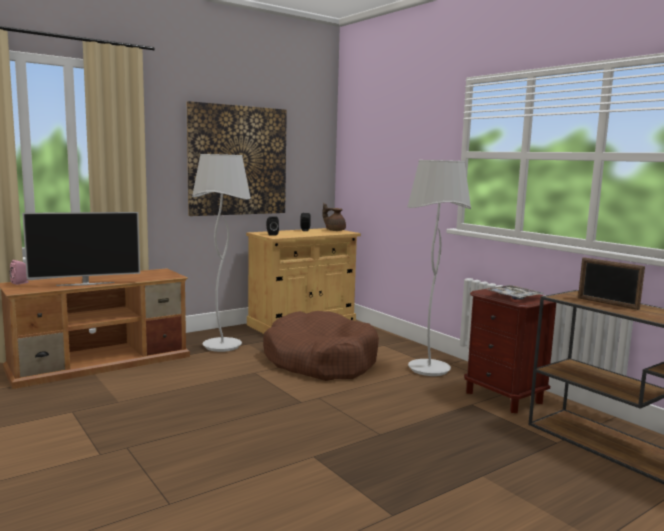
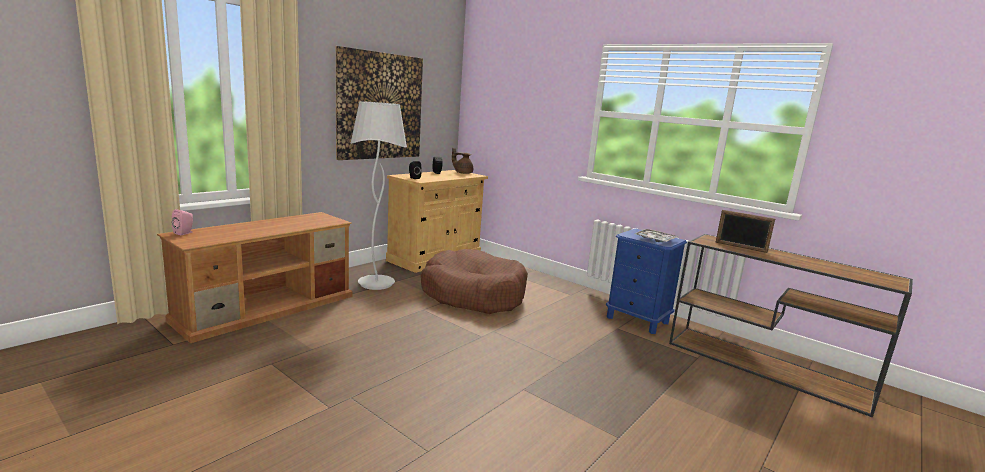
camera: 15 degrees left, 5 degrees up
(85, 284) = (256, 232): television -> none
(429, 369) = (566, 297): white floor lamp -> none
(503, 397) = (637, 320): brown nightstand -> blue nightstand

